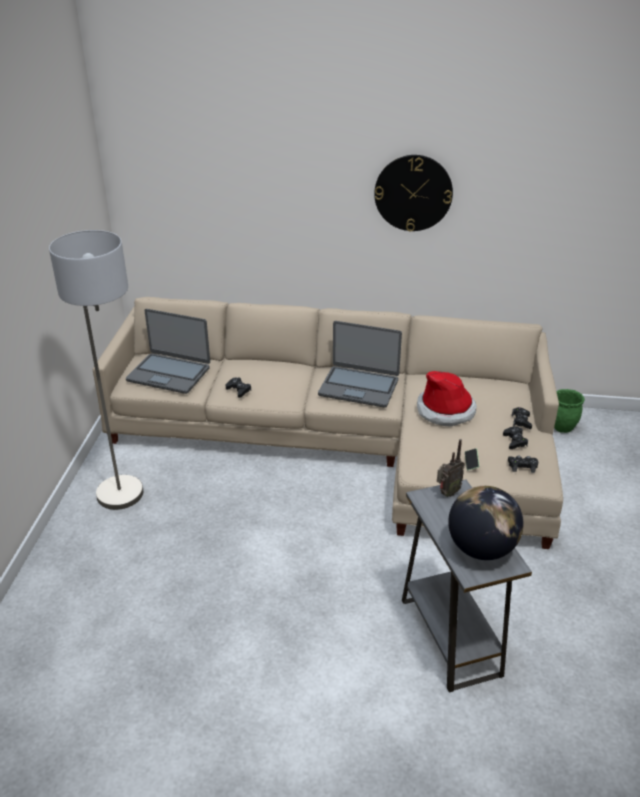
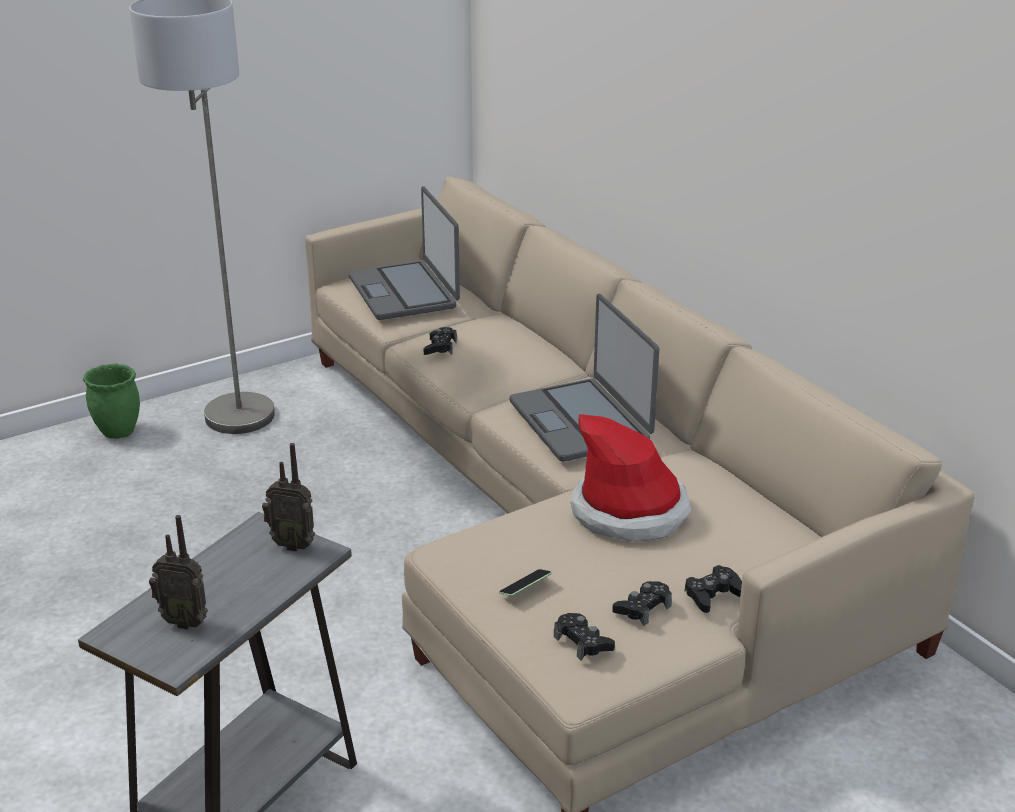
camera: 50 degrees right, 5 degrees down
(413, 193) = (797, 108): wall clock -> none
(481, 549) = (185, 621): globe -> radio
(562, 427) = (940, 717): green planter -> green planter (119, 431)

